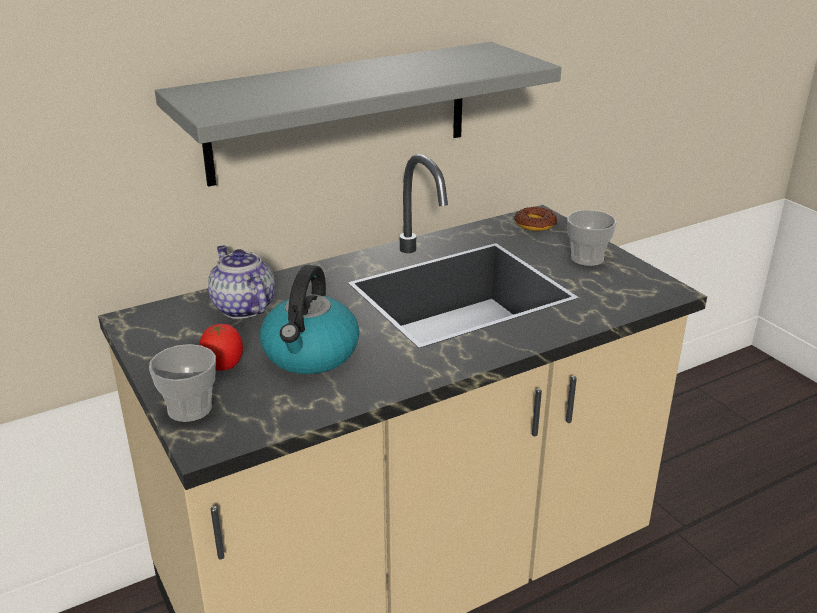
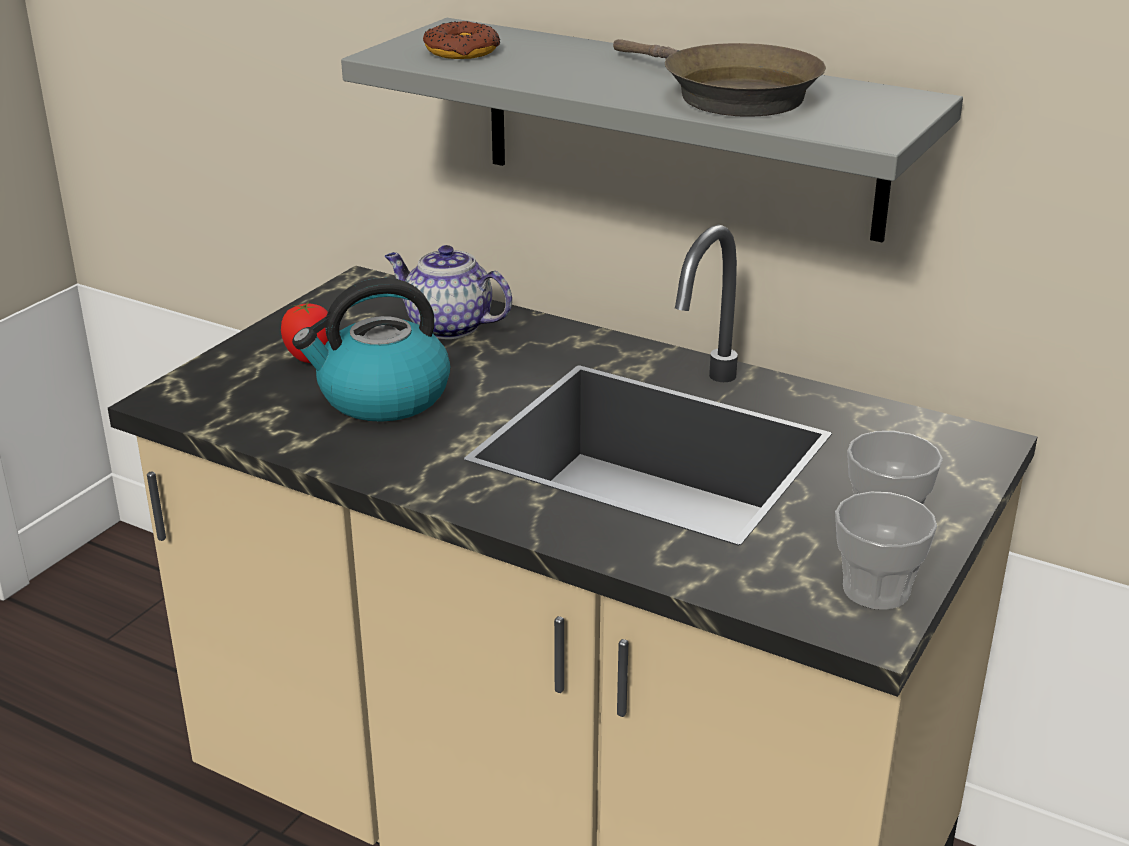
camera: 60 degrees right, 0 degrees up
(189, 409) = (219, 370): cup -> cup (876, 590)
(242, 307) = (447, 326): teapot -> teapot turned 90 degrees counterclockwise
(431, 69) = (730, 95): none -> brown frying pan
(535, 224) = (947, 447): donut -> donut (462, 51)

